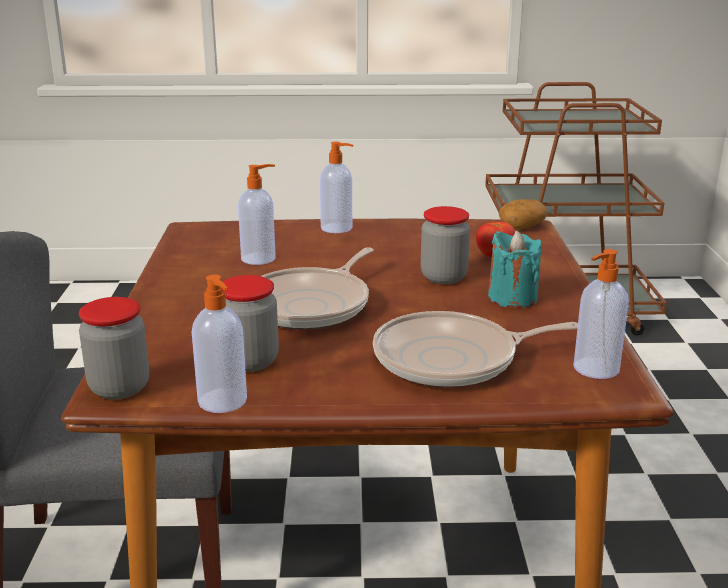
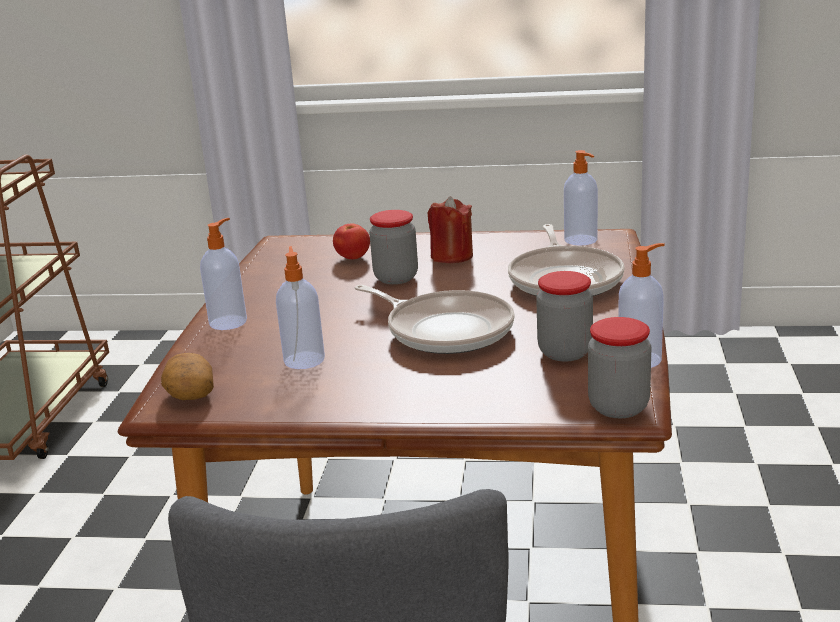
camera: 80 degrees left, 0 degrees up
(512, 298) = (452, 256): turquoise candle -> red candle
(522, 226) = (281, 244): potato -> potato (190, 393)

